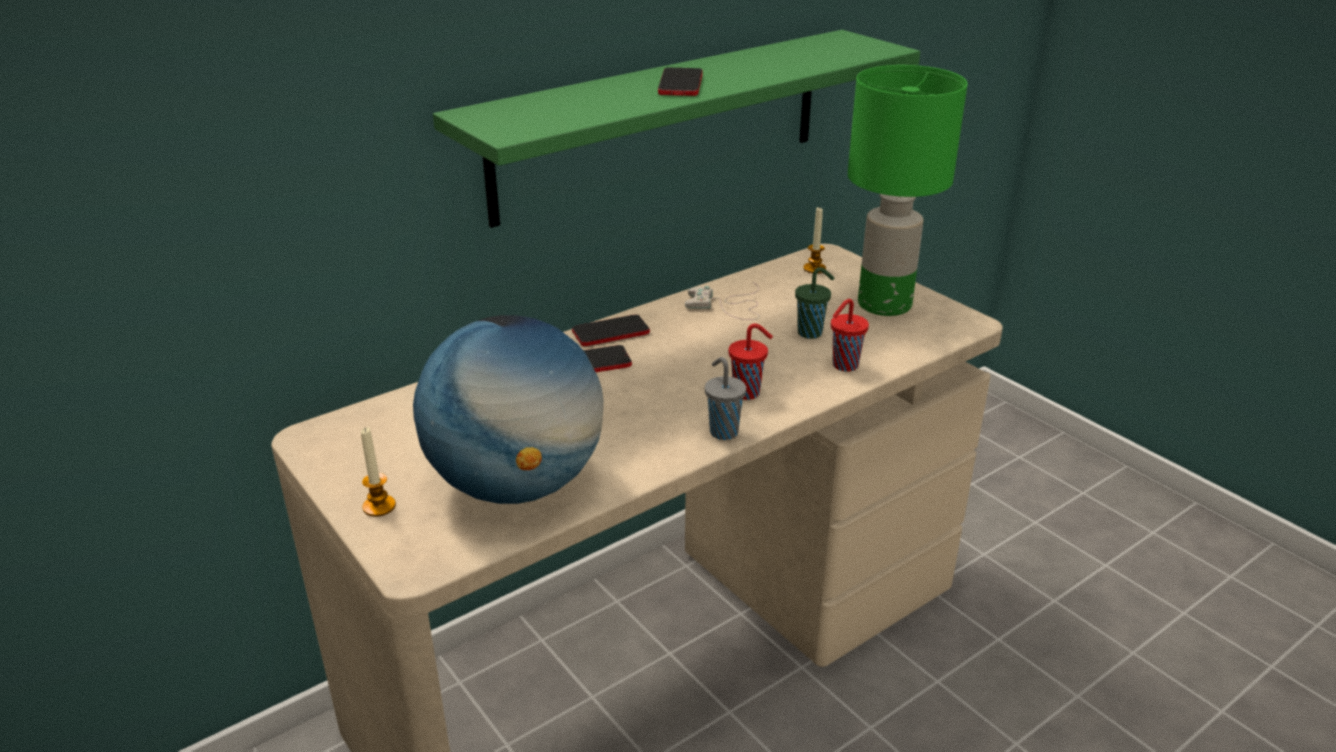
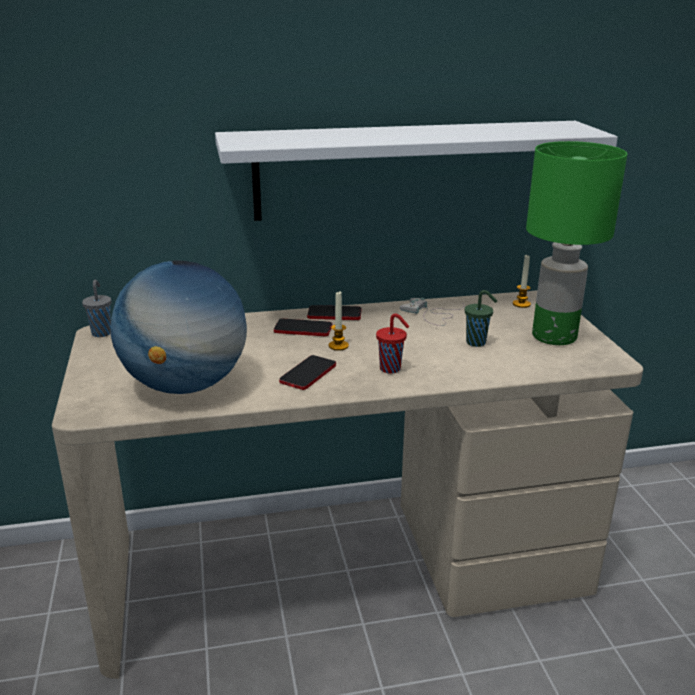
camera: 25 degrees right, 5 degrees down
(379, 506) = (96, 377): candle -> candle (338, 346)
(662, 124) = (401, 170): green shelf -> white shelf
(680, 84) = (397, 134): phone -> phone (308, 373)
(722, 431) = (349, 388): grey cup -> grey cup (102, 333)
(843, 366) = (480, 368): red cup -> none

